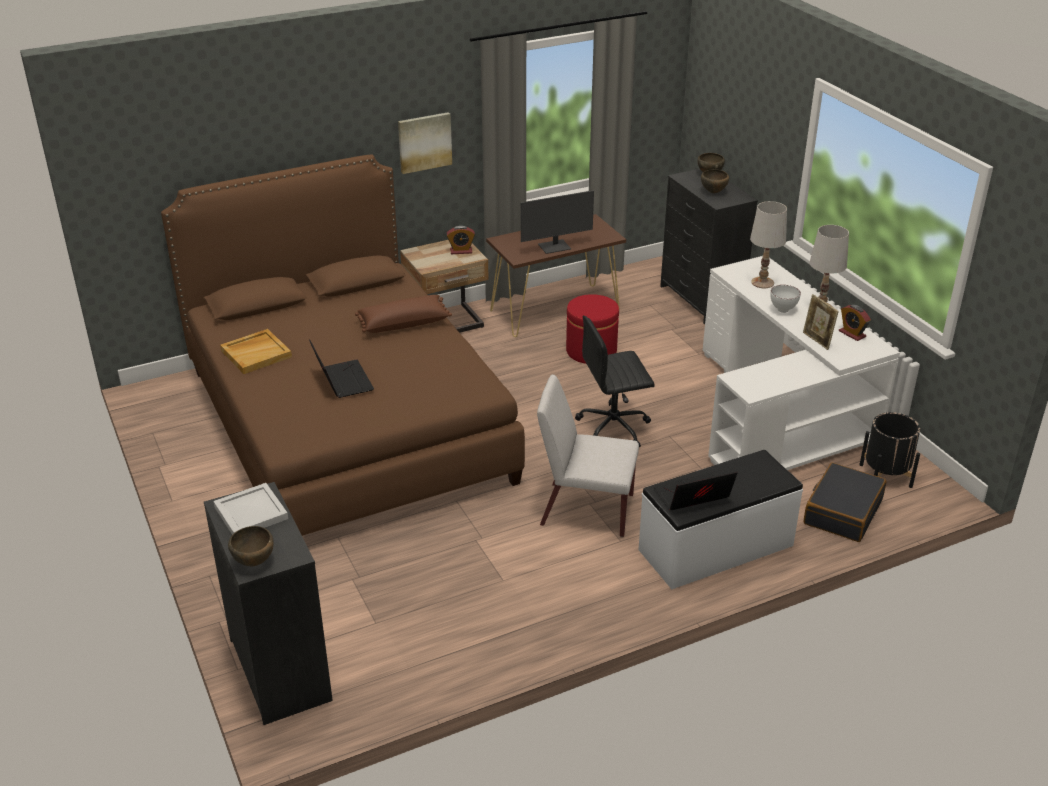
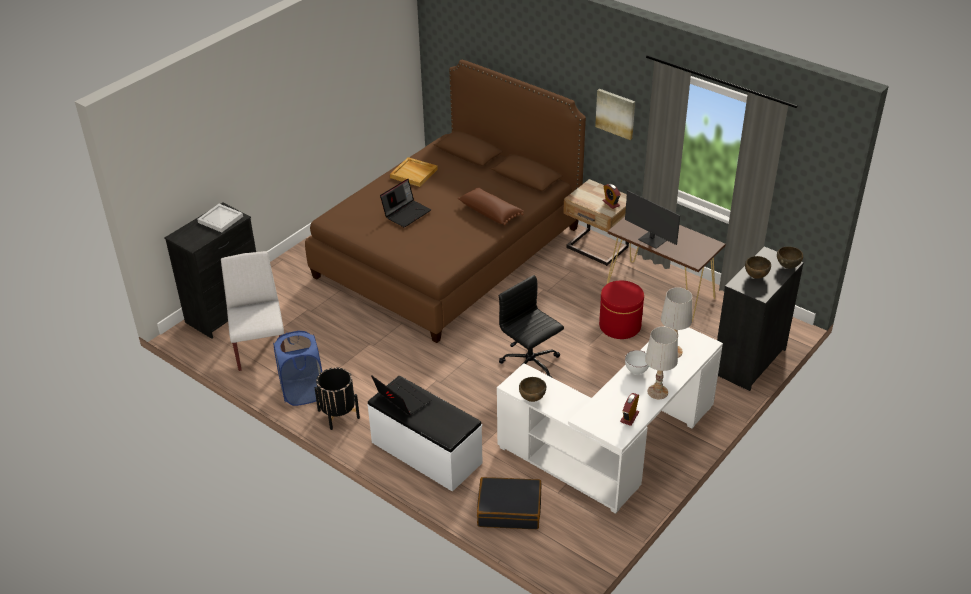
camera: 65 degrees right, 5 degrees up
(254, 562) = (182, 235): brown bowl -> brown bowl (532, 399)
(529, 628) = (302, 392): none -> blue laundry basket
(585, 509) = (429, 380): white chair -> white chair (260, 347)
(817, 341) = (603, 400): picture frame -> none
(885, 475) = (573, 526): black planter -> black planter (338, 414)

